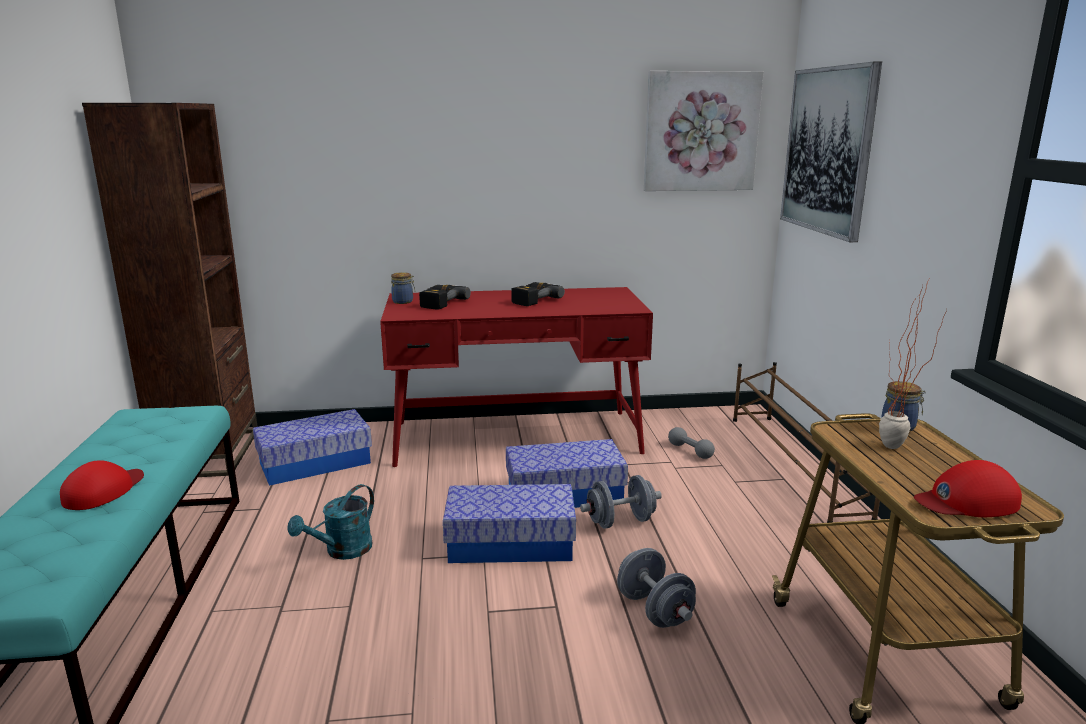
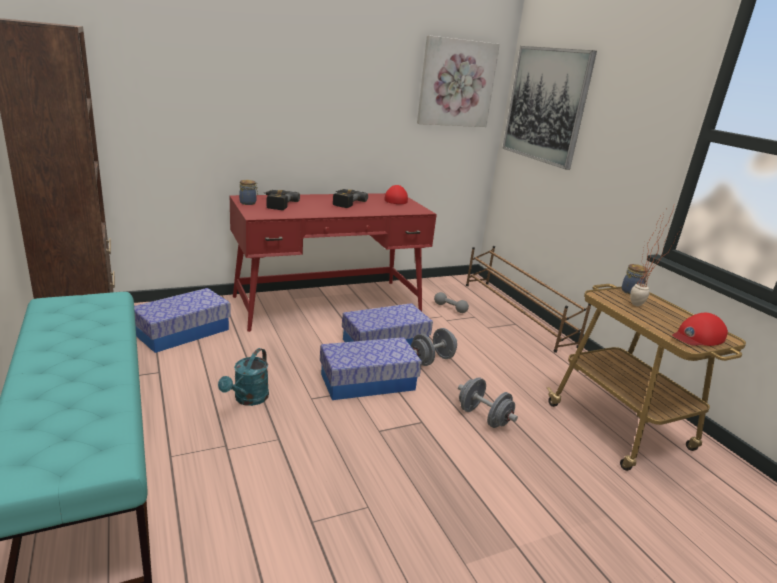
camera: 20 degrees left, 5 degrees up
(104, 491) = (85, 371): red cap -> red cap (396, 199)

